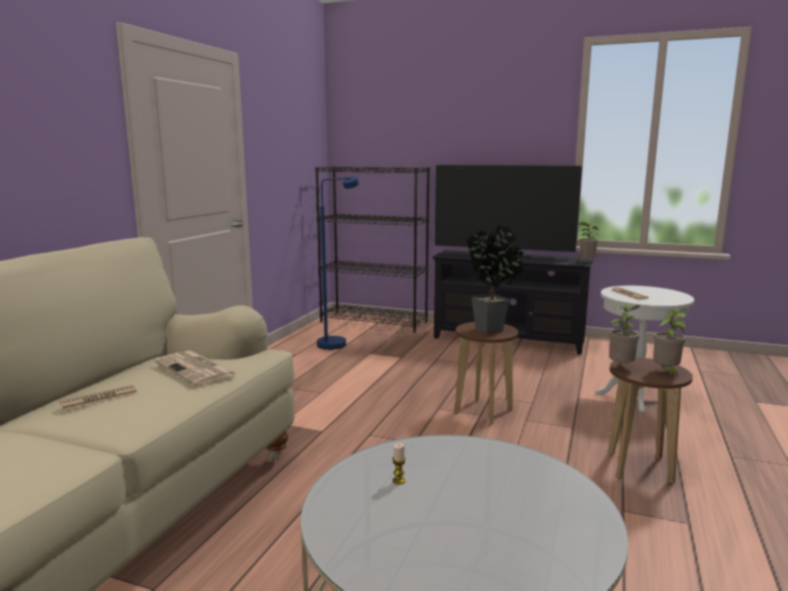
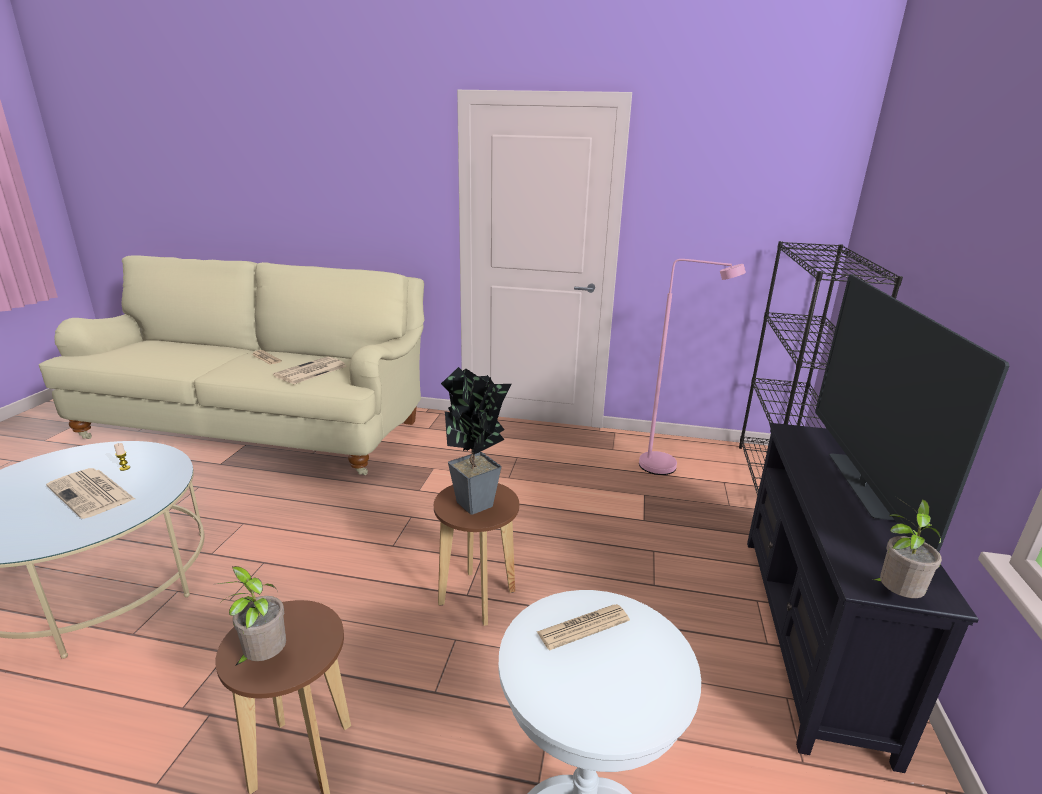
camera: 80 degrees right, 10 degrees up
(337, 342) = (668, 468): blue floor lamp -> pink floor lamp
(465, 488) = (92, 493): none -> newspaper
(621, 367) = (298, 610): potted plant -> none

